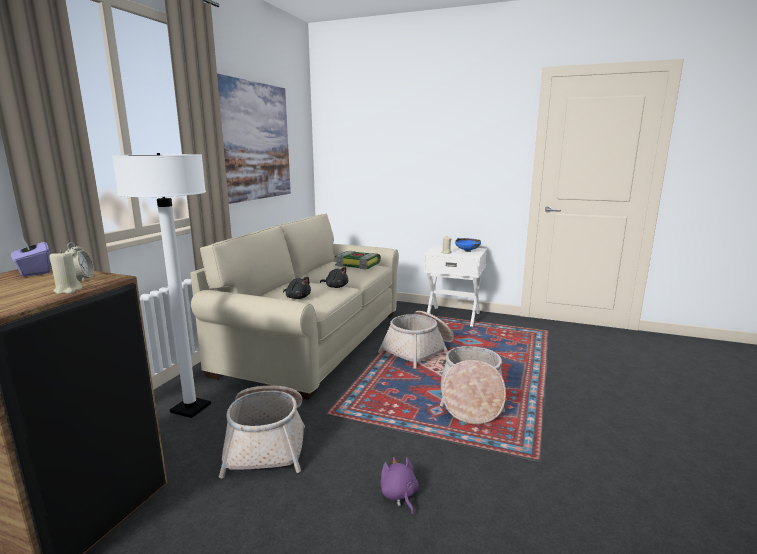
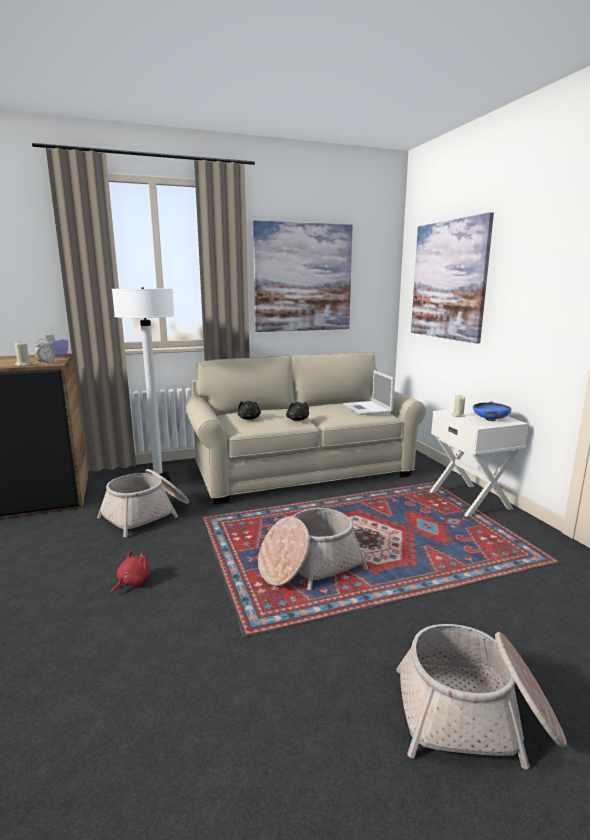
camera: 50 degrees right, 0 degrees up
(358, 264) = (367, 409): book -> laptop
(382, 145) = (448, 280): none -> picture
(399, 495) = (132, 582): purple plush toy -> red plush toy
(419, 350) = (361, 512): basket -> basket (475, 716)

